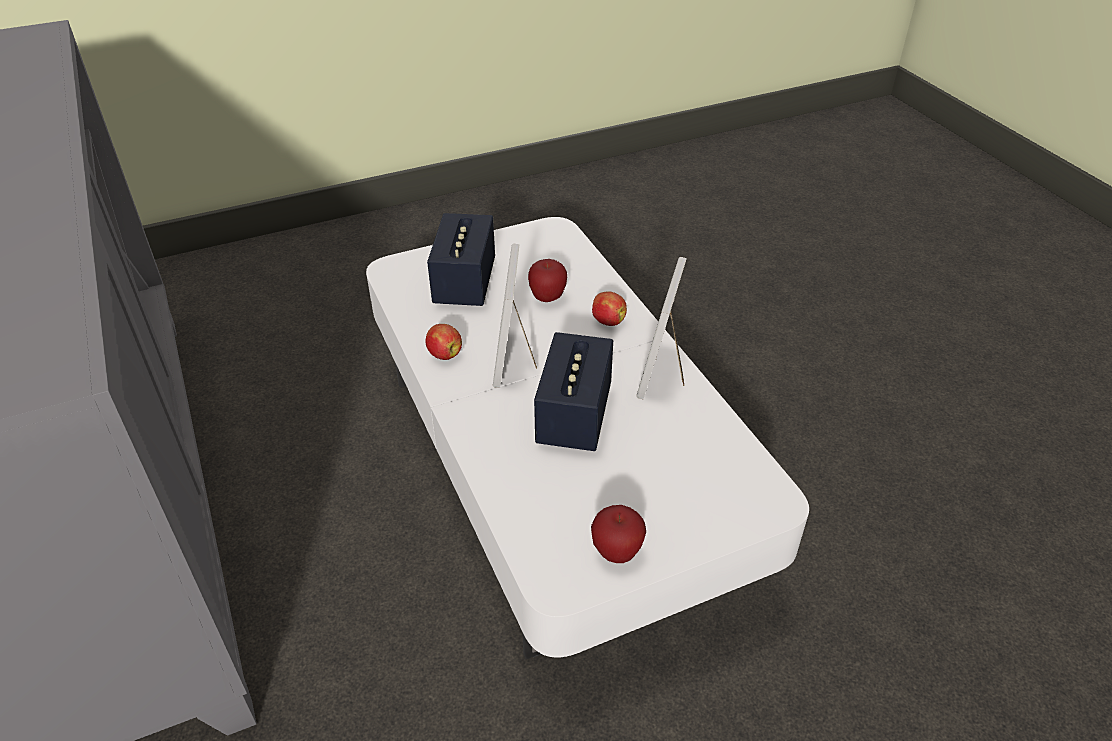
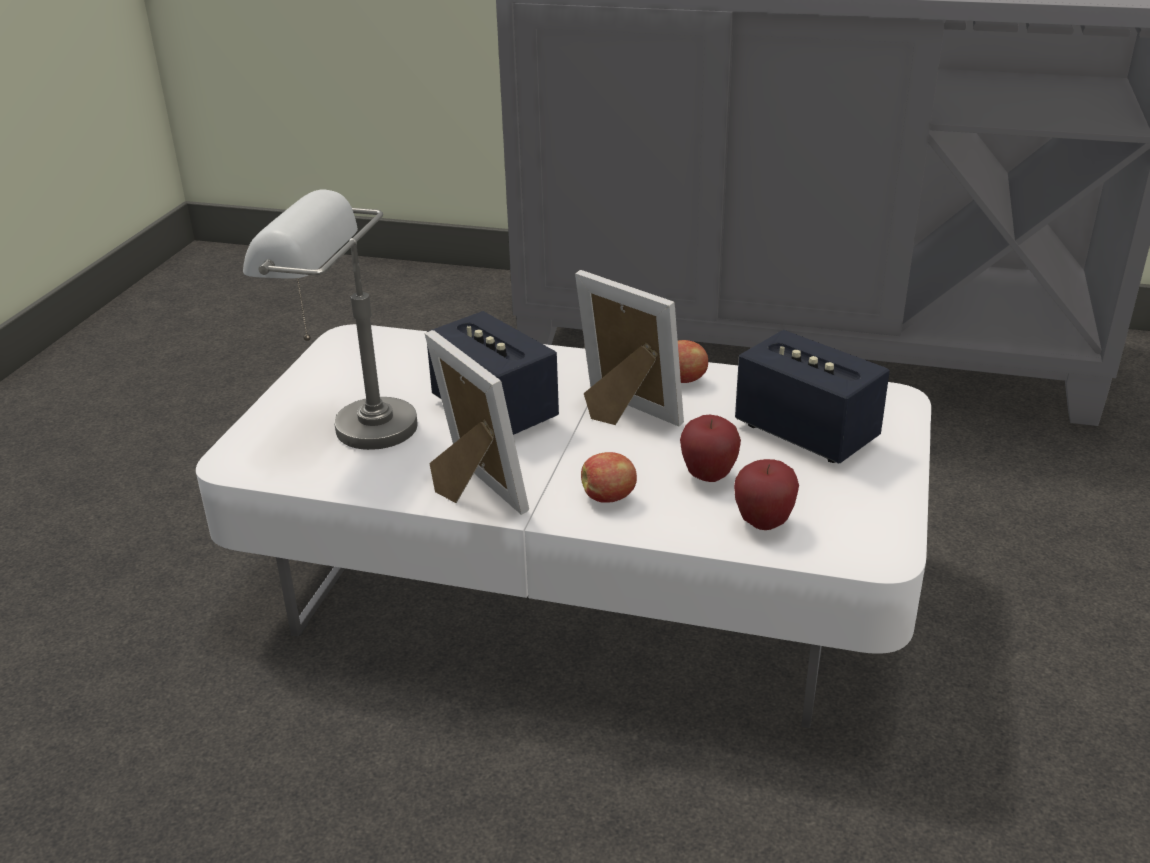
camera: 130 degrees right, 10 degrees down
(616, 553) = (331, 368): apple -> apple (763, 523)
(672, 477) = (348, 426): none -> grey table lamp

